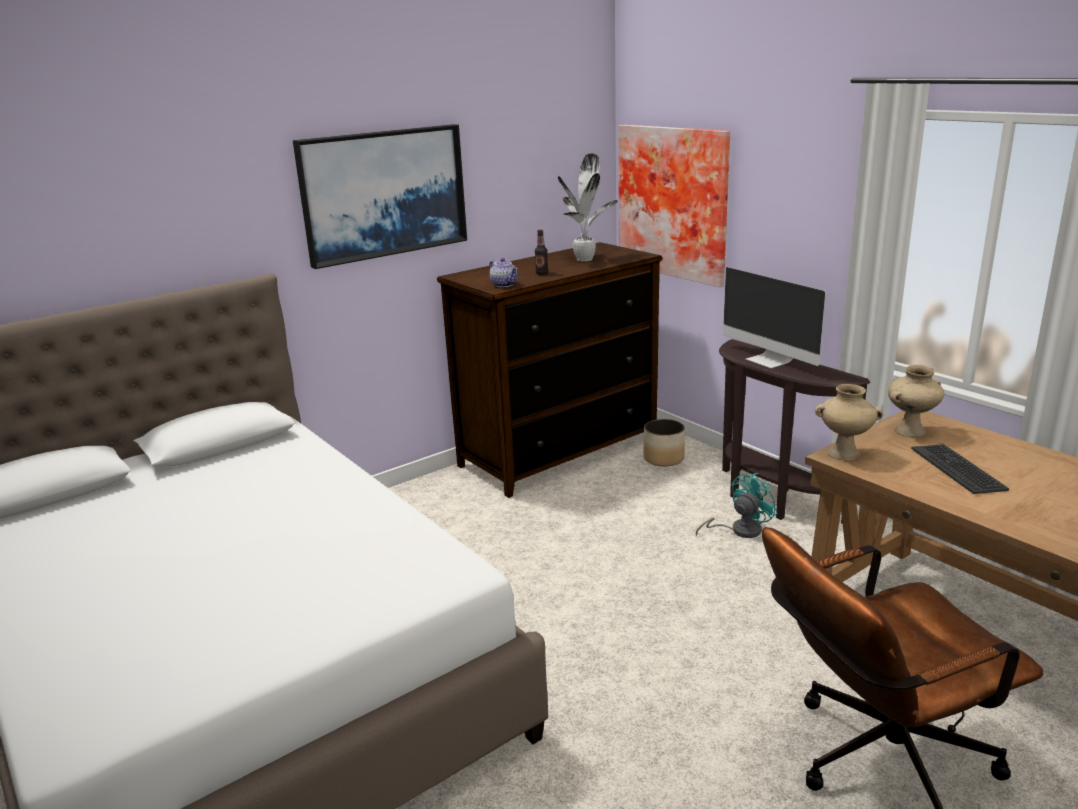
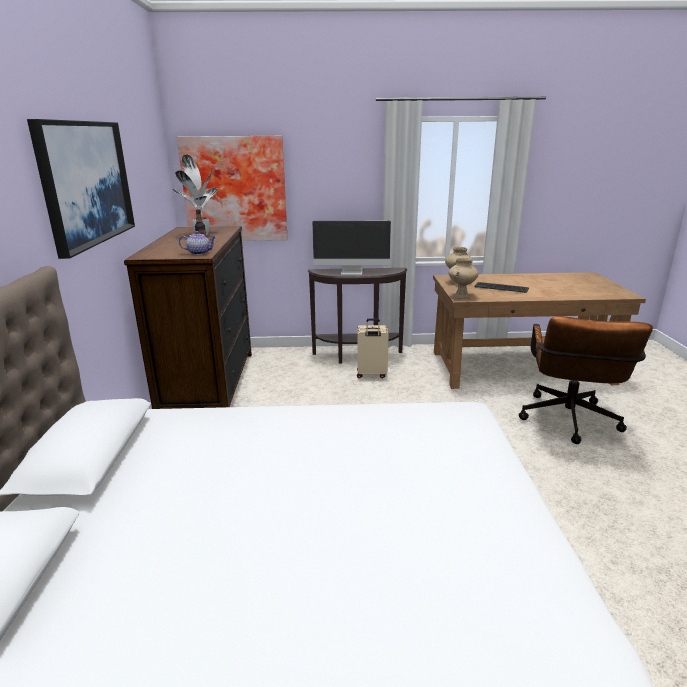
camera: 55 degrees left, 0 degrees up
(664, 458) = (274, 361): planter -> none
(739, 530) = (371, 374): turquoise fan -> beige suitcase

